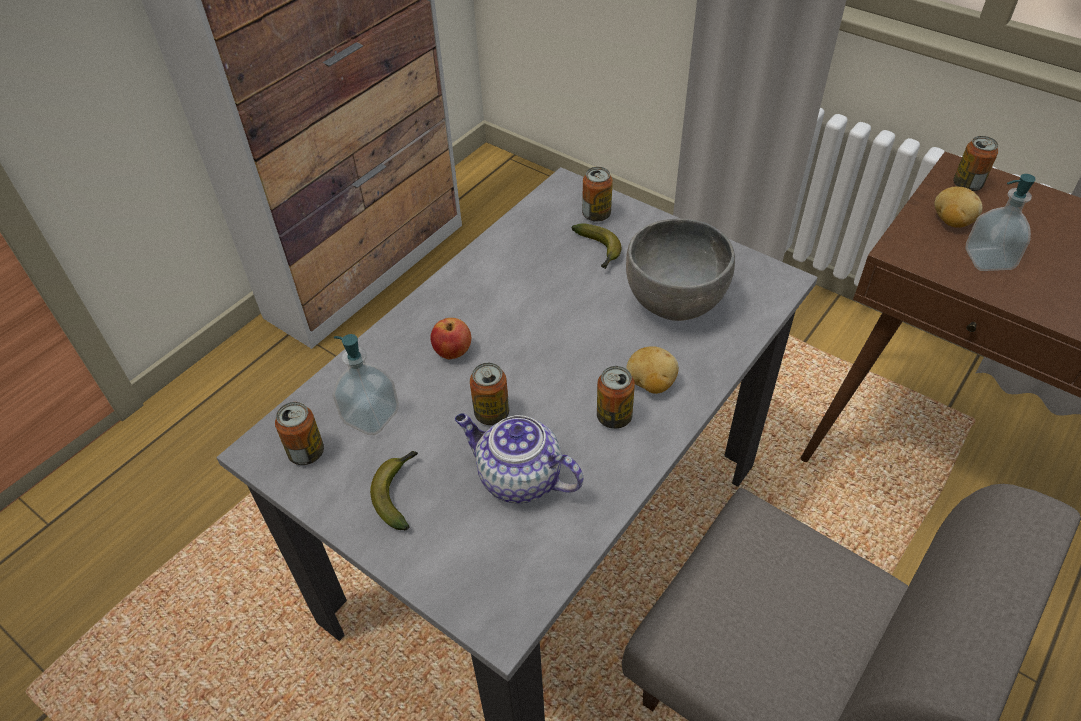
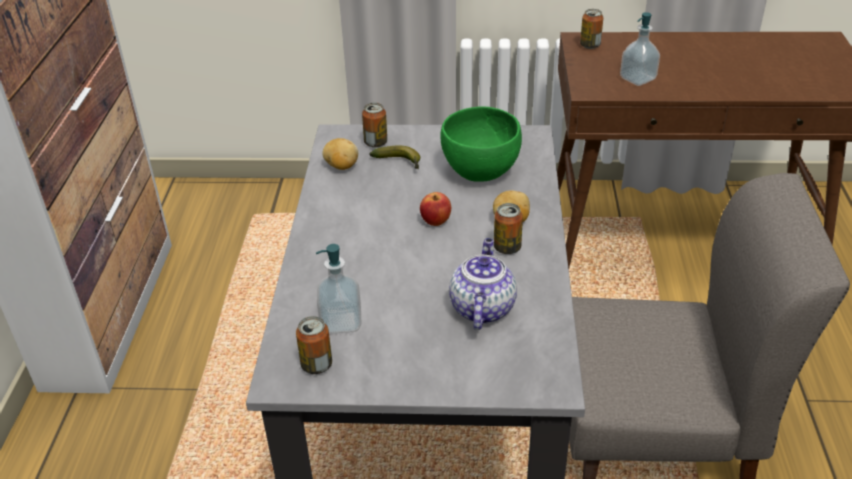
camera: 35 degrees left, 10 degrees down
(399, 492) = (410, 354): banana -> none
(453, 352) = (360, 260): apple -> apple (436, 221)
(491, 413) = (426, 282): can -> none
(517, 478) = (481, 307): teapot -> teapot turned 105 degrees clockwise
(674, 303) = (480, 172): grey bowl -> green bowl
(951, 221) = (599, 67): potato -> potato (341, 166)

